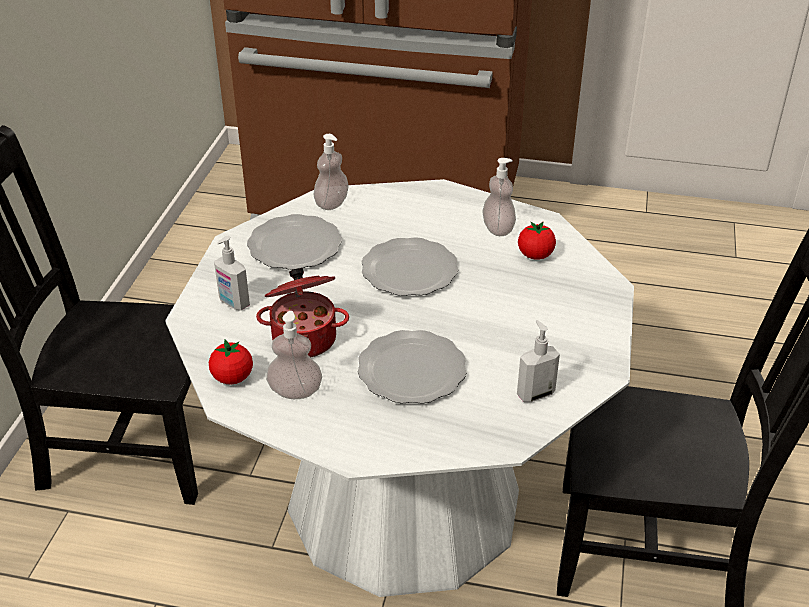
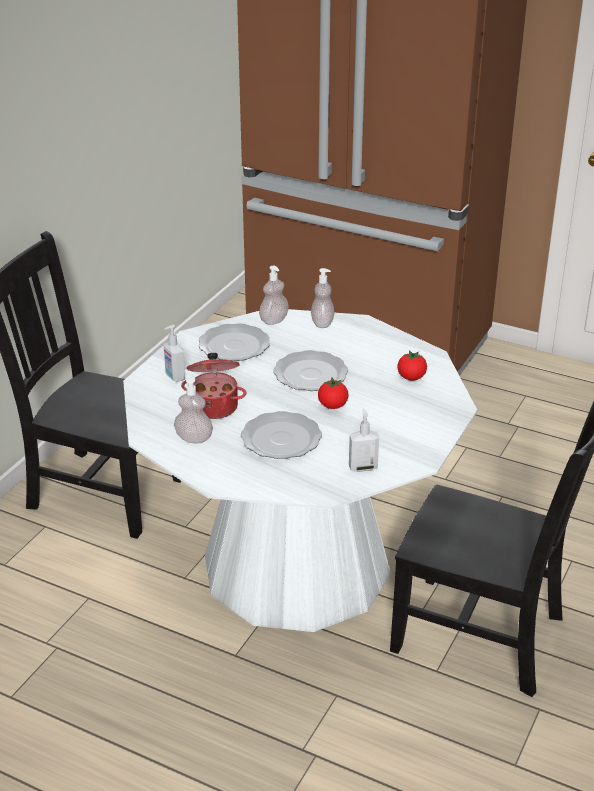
camera: 15 degrees right, 5 degrees down
(232, 378) = (154, 423): tomato -> tomato (332, 406)
(498, 229) = (392, 355): soap dispenser -> soap dispenser (322, 323)

